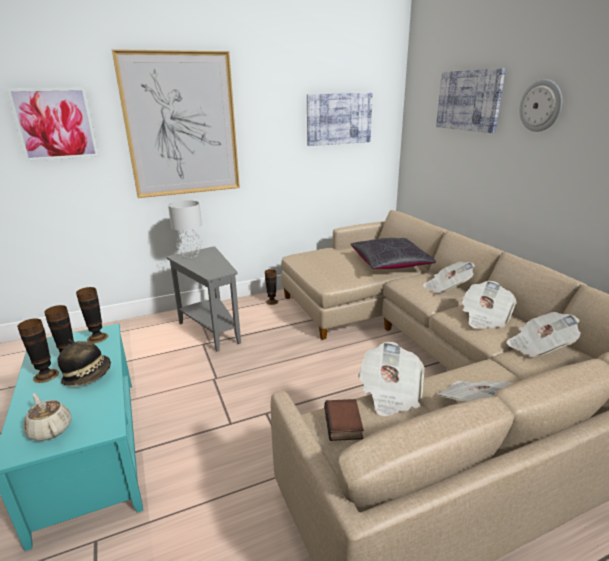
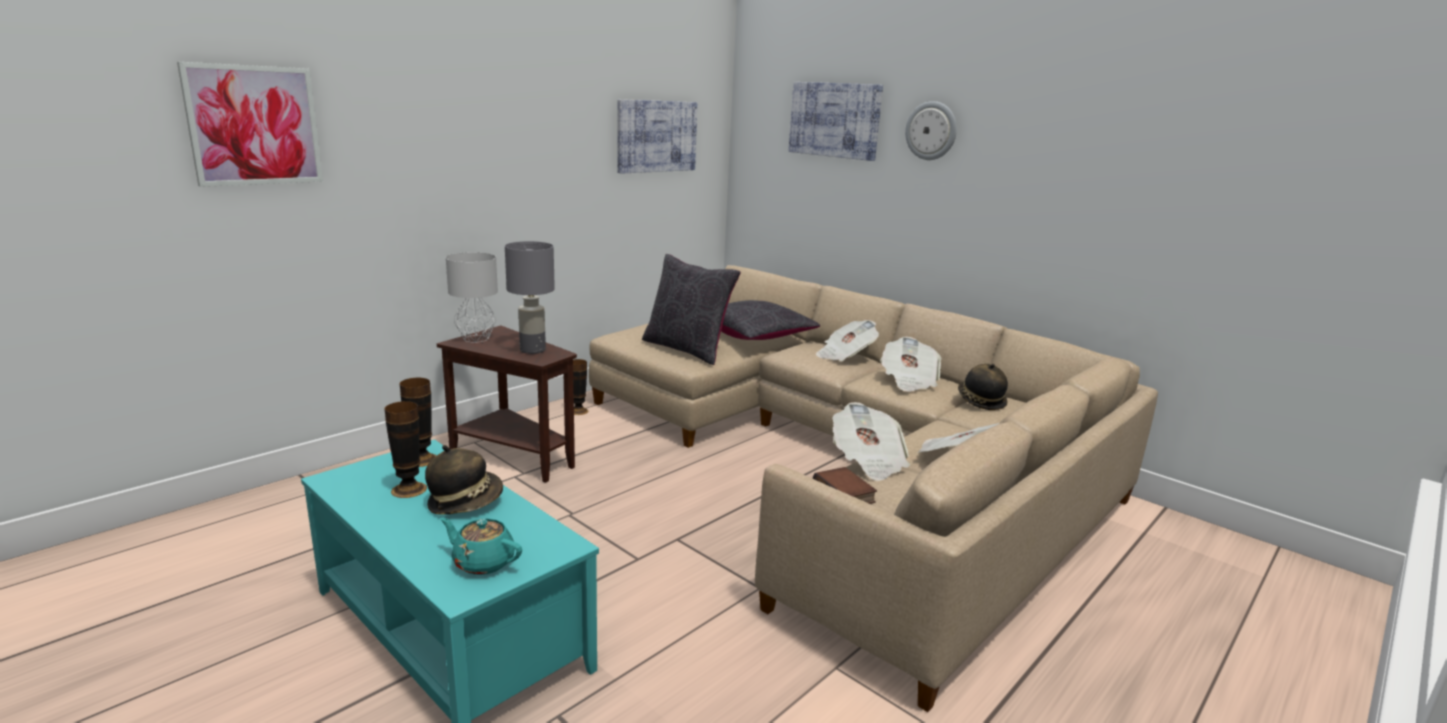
camera: 25 degrees left, 5 degrees down
(46, 375) = (394, 512): vase -> none
(50, 429) = (483, 562): beige teapot -> turquoise teapot
(182, 125) = (450, 136): picture -> none
(212, 329) = (513, 457): grey side table -> brown side table
(213, 266) = (532, 350): none -> grey table lamp
(334, 270) = (687, 349): none -> black pillow
(539, 347) = (980, 401): newspaper -> hat

